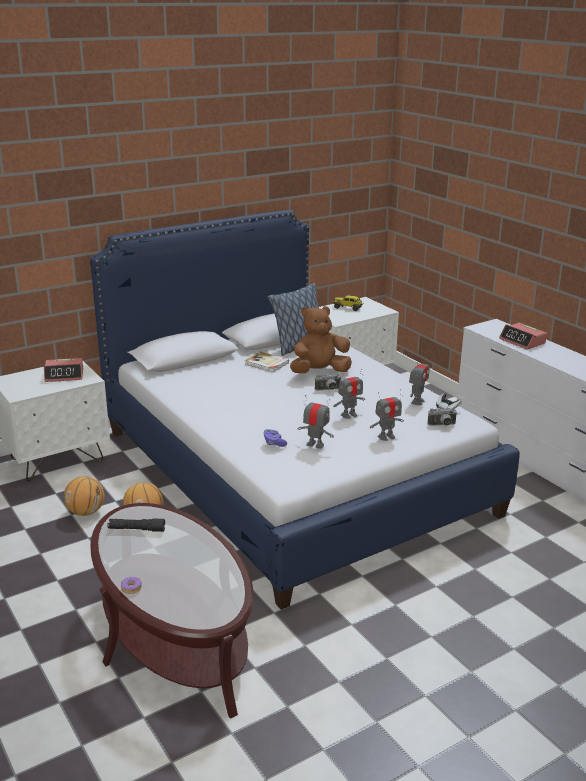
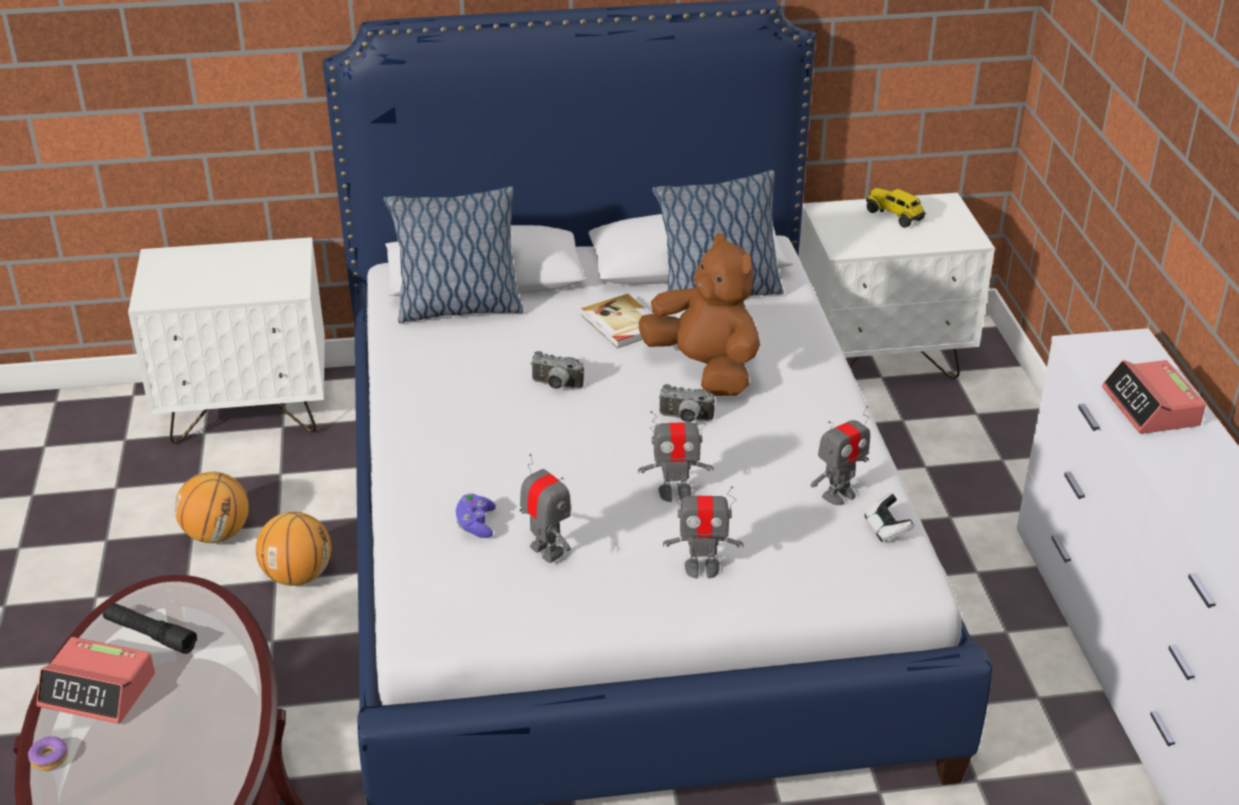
camera: 25 degrees right, 10 degrees up
(64, 375) = (256, 270): alarm clock -> alarm clock (98, 690)
(183, 372) = (458, 309): none -> pillow
(319, 372) = (705, 369): brown plush toy -> brown plush toy turned 45 degrees clockwise
(442, 425) = (839, 571): camera -> camera (556, 386)

